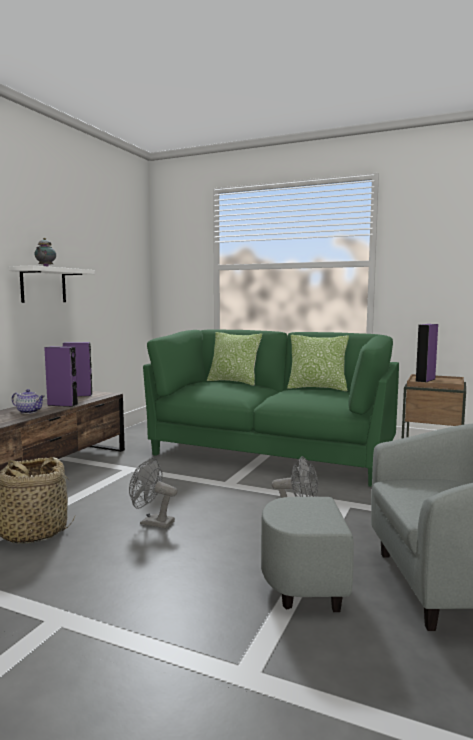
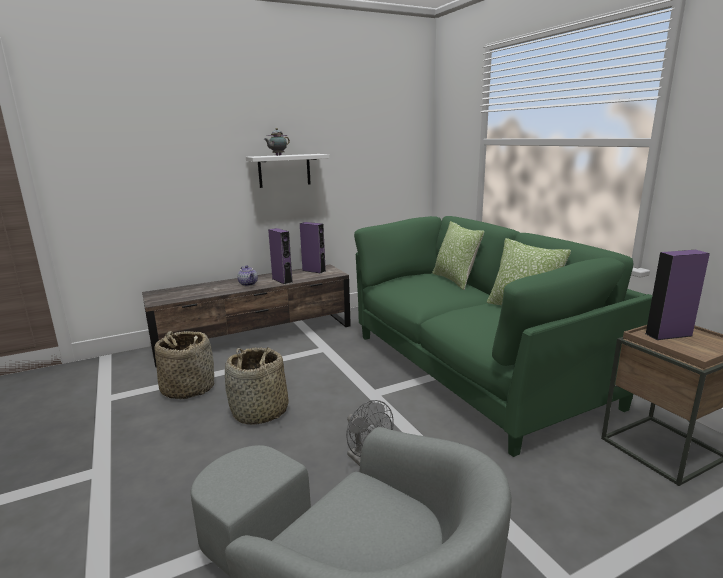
camera: 40 degrees right, 10 degrees up
(152, 522) = (260, 412): grey fan -> basket

